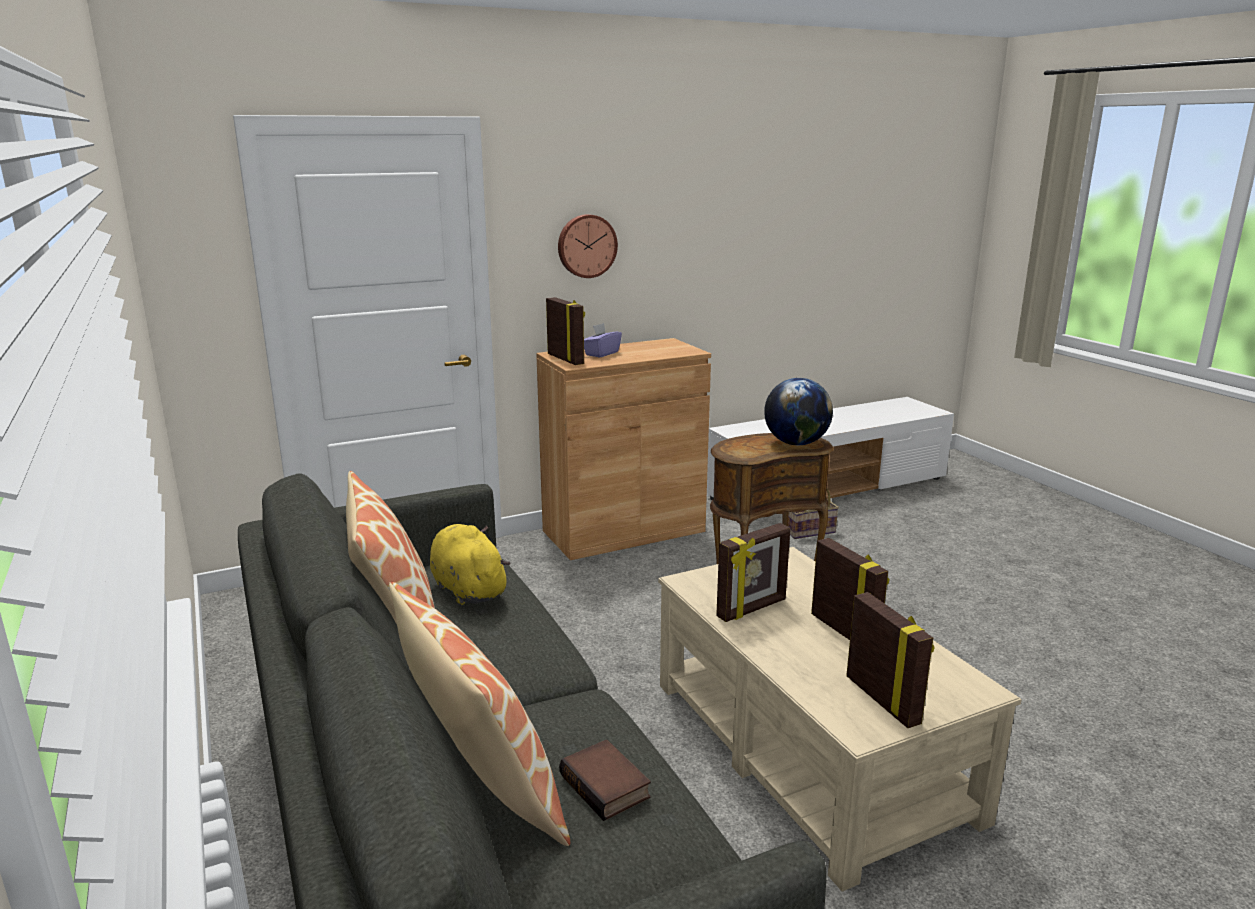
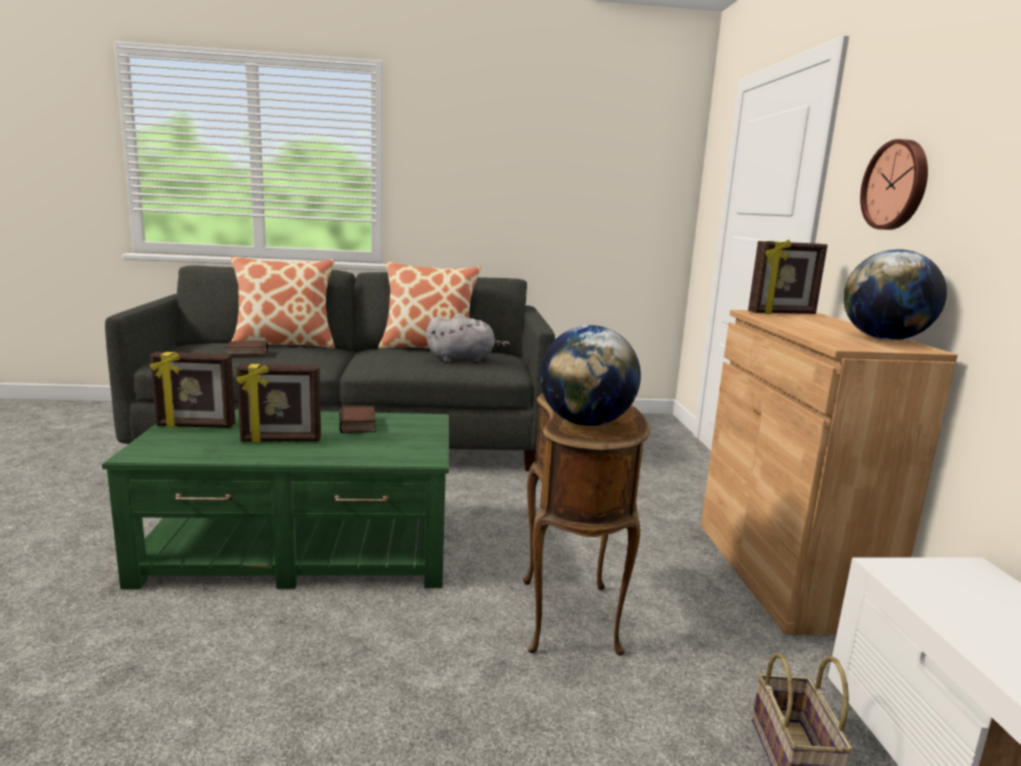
camera: 110 degrees right, 5 degrees down
(467, 589) = (463, 359): yellow plush toy -> grey plush toy
(601, 353) = (817, 322): purple tissue box -> none
(649, 345) = (884, 339): none -> globe
(752, 609) = (359, 425): picture frame -> book
(809, 746) = (303, 548): beige coffee table -> green coffee table

